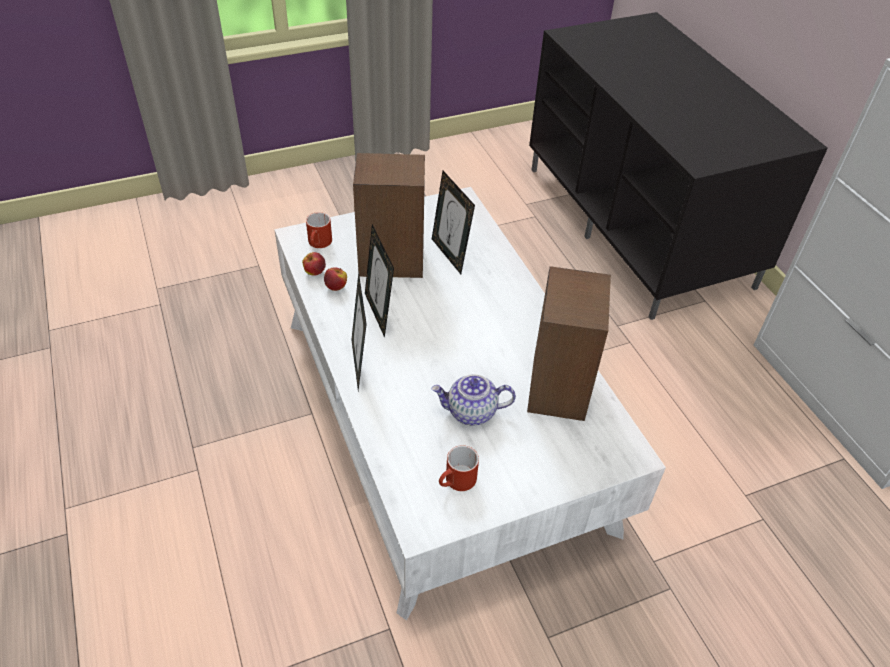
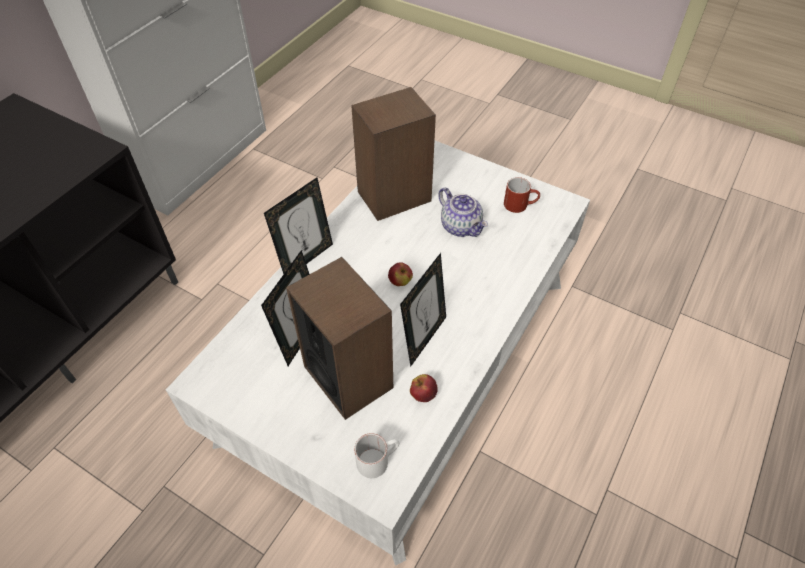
camera: 125 degrees left, 5 degrees up
(315, 272) = (421, 429): apple -> apple (400, 282)
(319, 244) = (377, 459): red mug -> white mug
(360, 364) = (487, 313): picture frame -> picture frame (306, 258)

